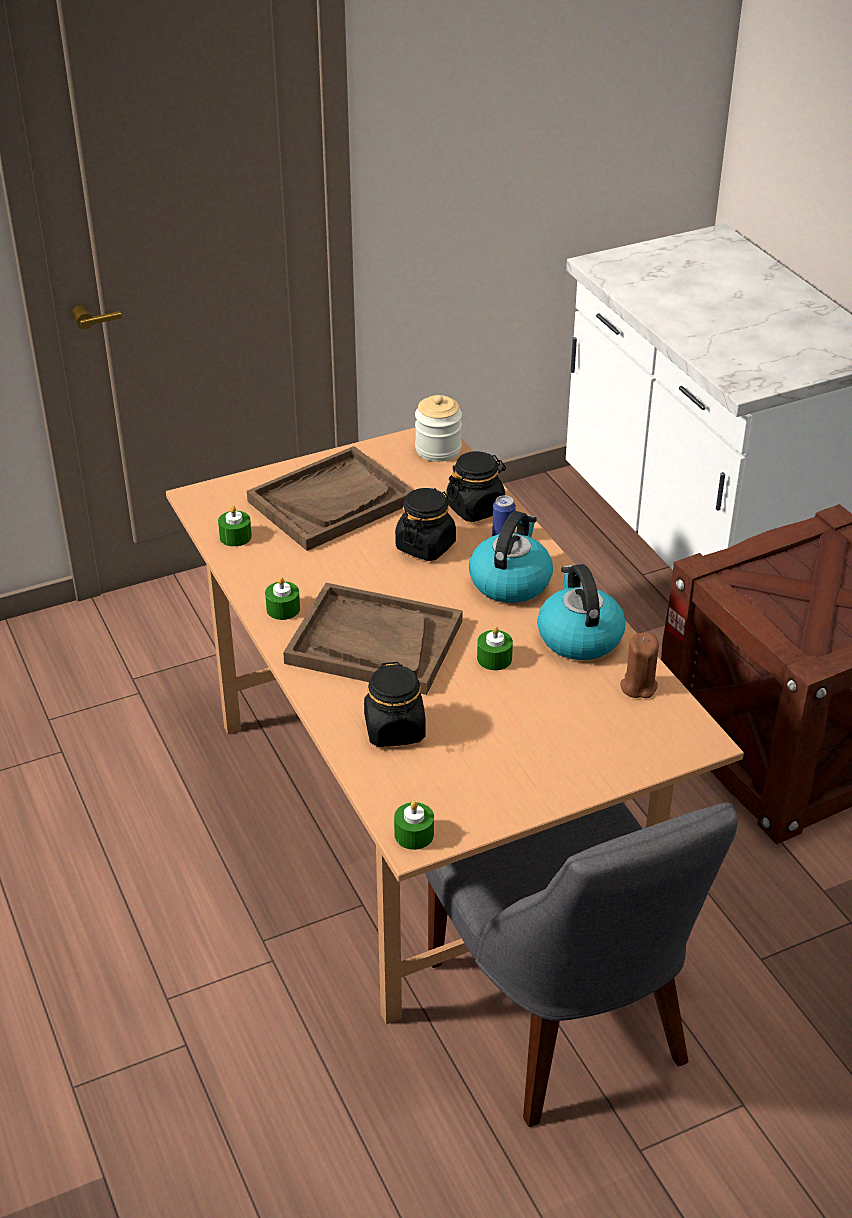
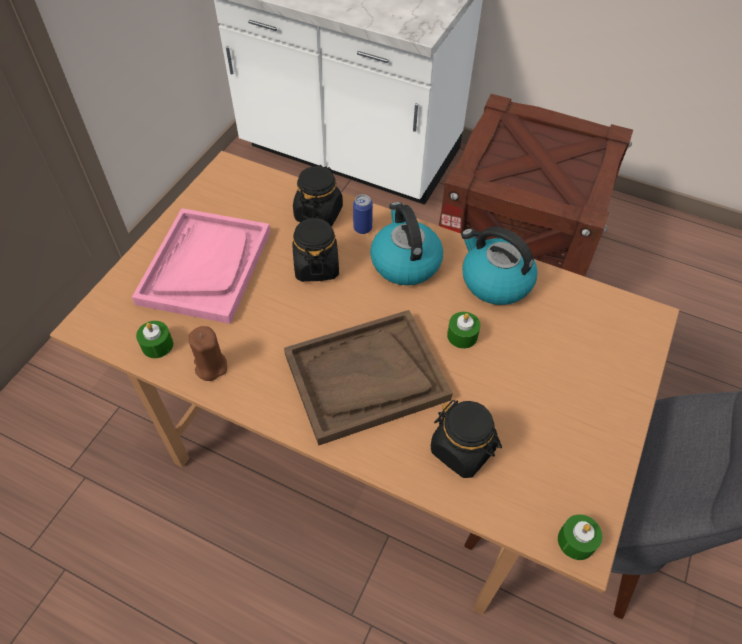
camera: 40 degrees left, 15 degrees up
(283, 609) = (265, 392): green candle -> none
(331, 501) = (205, 266): brown tray -> pink tray
(438, 450) = (242, 178): jar -> none
(638, 686) = (571, 298): brown candle -> brown candle (210, 366)

